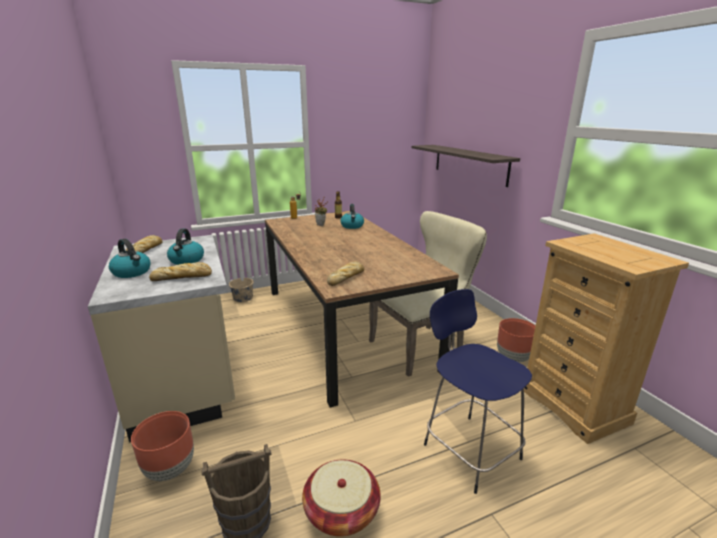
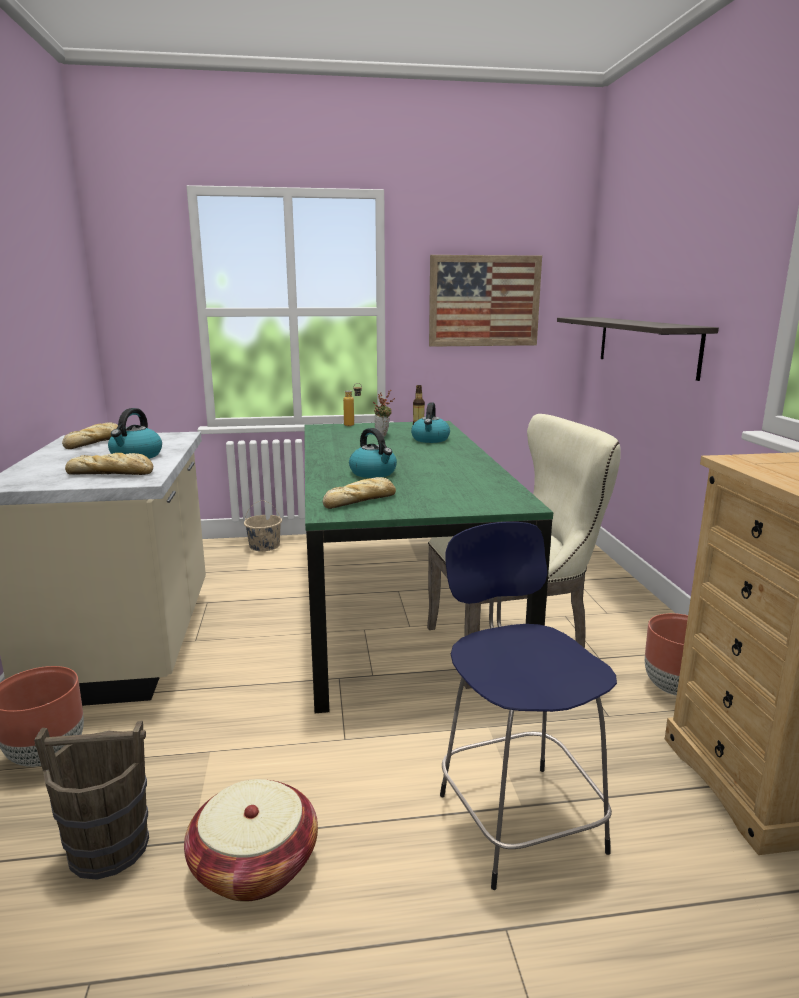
camera: 15 degrees right, 5 degrees down
(132, 272) = (54, 463): kettle -> kettle (373, 473)
(343, 325) = (397, 601): brown dining table -> green dining table
(367, 135) = (484, 301): none -> picture

